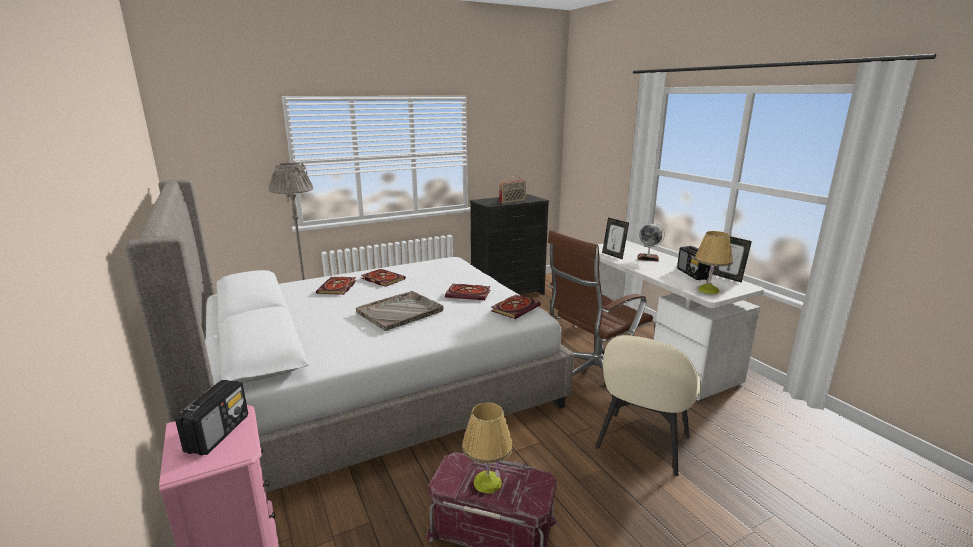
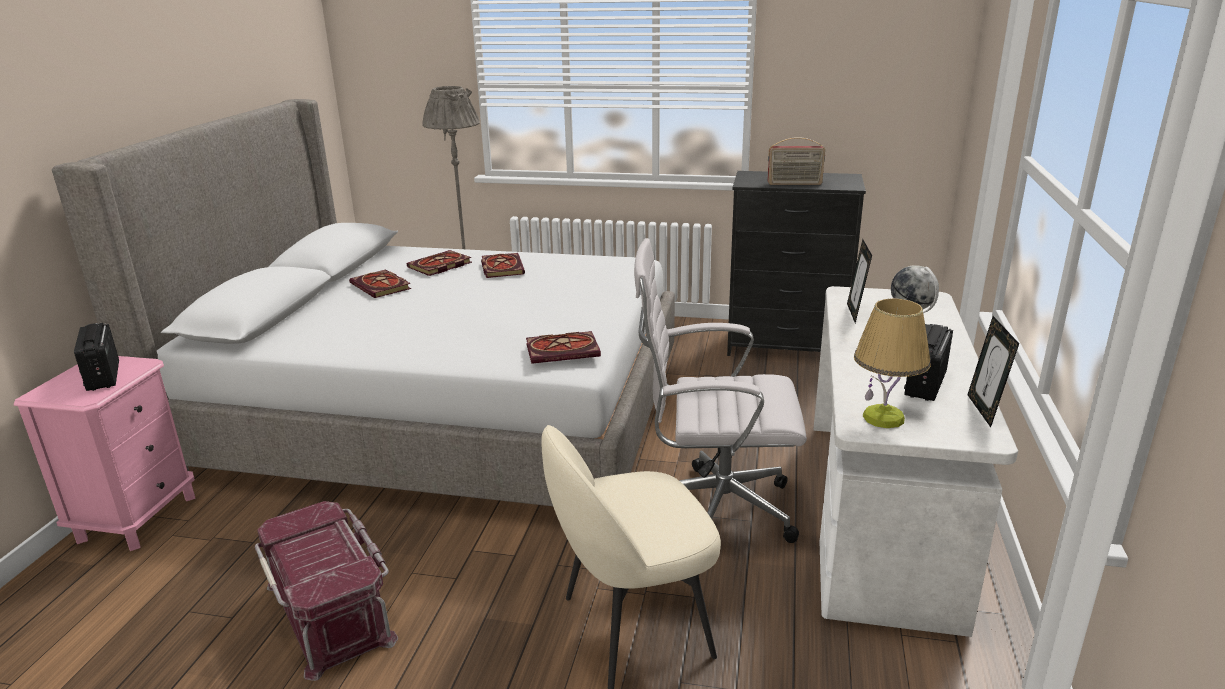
camera: 40 degrees right, 5 degrees up
(218, 433) = (103, 376): radio -> radio turned 105 degrees clockwise
(400, 311) = (437, 313): grey tray -> none
(469, 294) = (551, 314): book -> book (382, 287)
(487, 482) = (314, 548): table lamp -> none
(592, 377) = (714, 510): brown office chair -> white office chair

